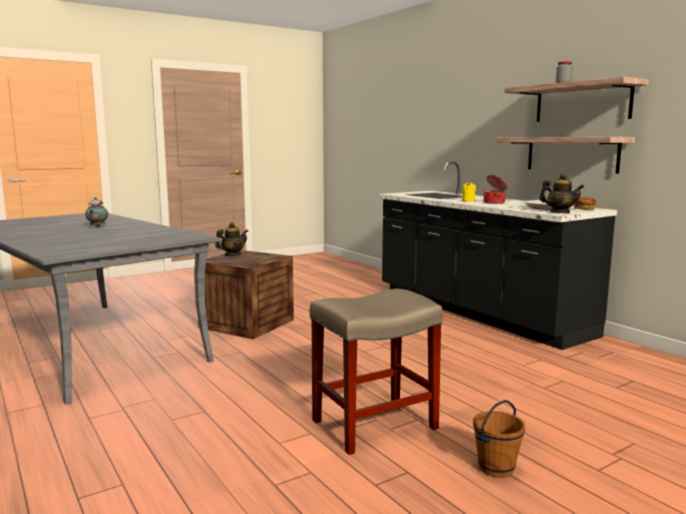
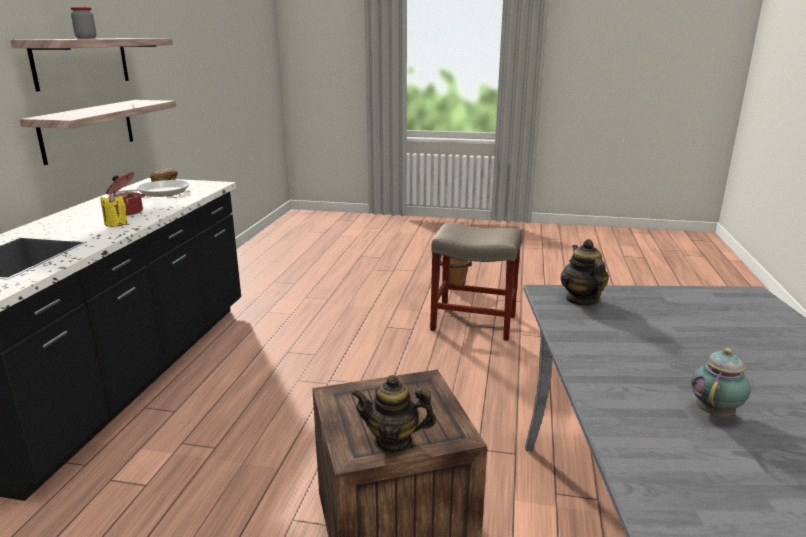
camera: 135 degrees left, 10 degrees up
(560, 213) = (209, 184): teapot -> teapot (581, 300)

